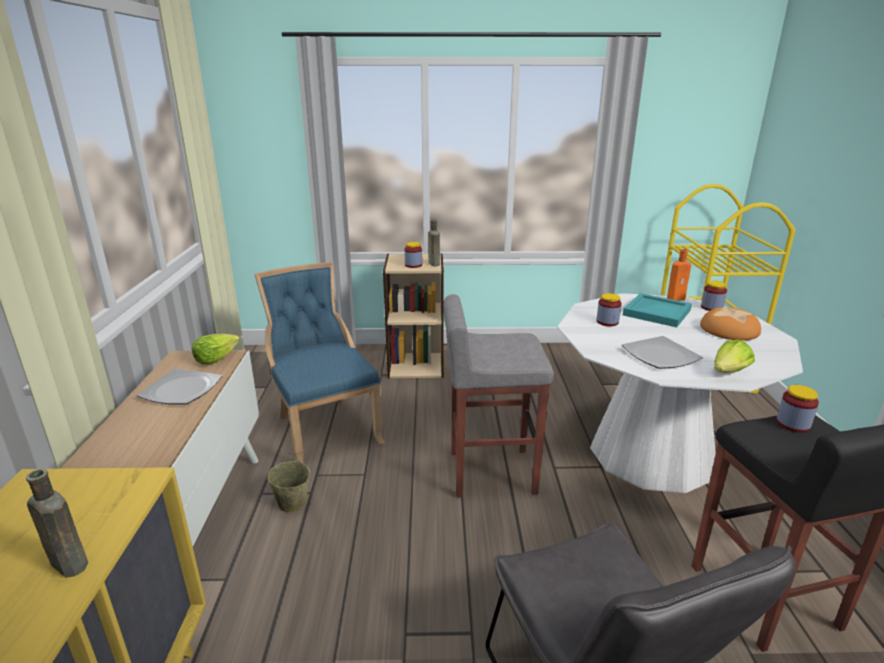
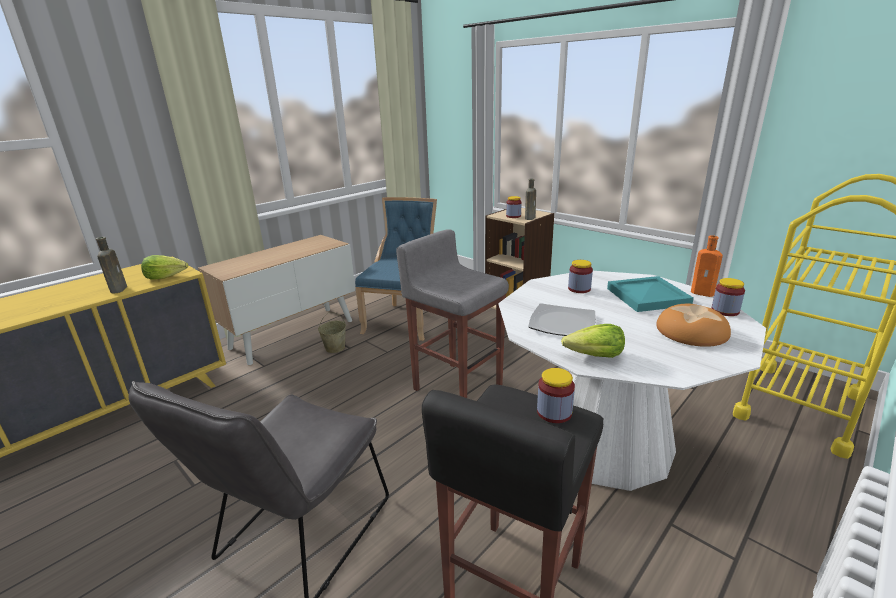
camera: 45 degrees right, 0 degrees up
(181, 390) = (289, 252): plate -> none
(216, 358) = (329, 243): lettuce -> lettuce (166, 277)

